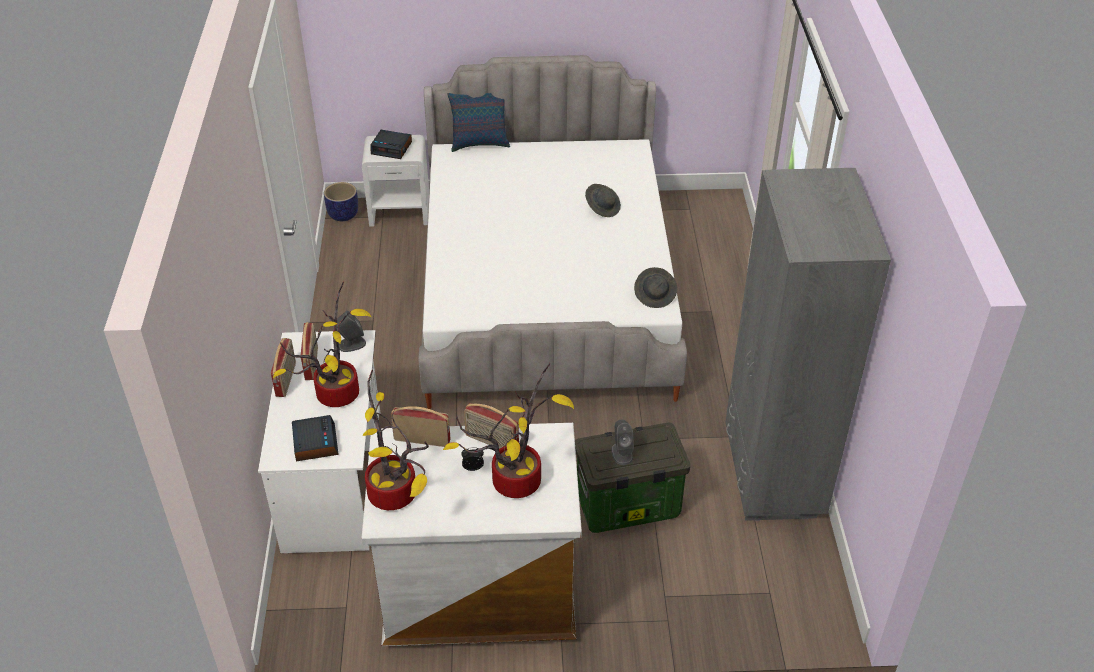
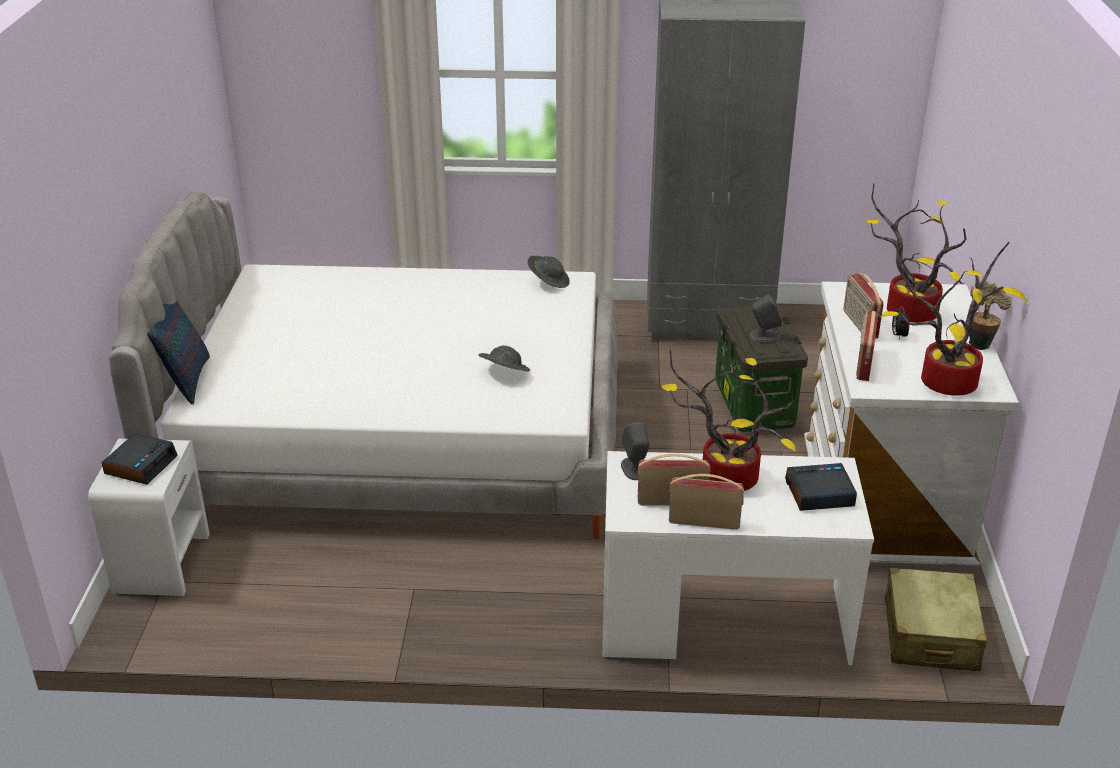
camera: 85 degrees left, 10 degrees down
(311, 608) = (930, 634): none -> beige suitcase
(343, 214) = (136, 625): planter -> none
(462, 525) = (980, 343): none -> potted plant
(491, 442) = (859, 324): radio -> radio turned 135 degrees clockwise
(603, 208) = (376, 301): grey hat -> grey hat (504, 373)

